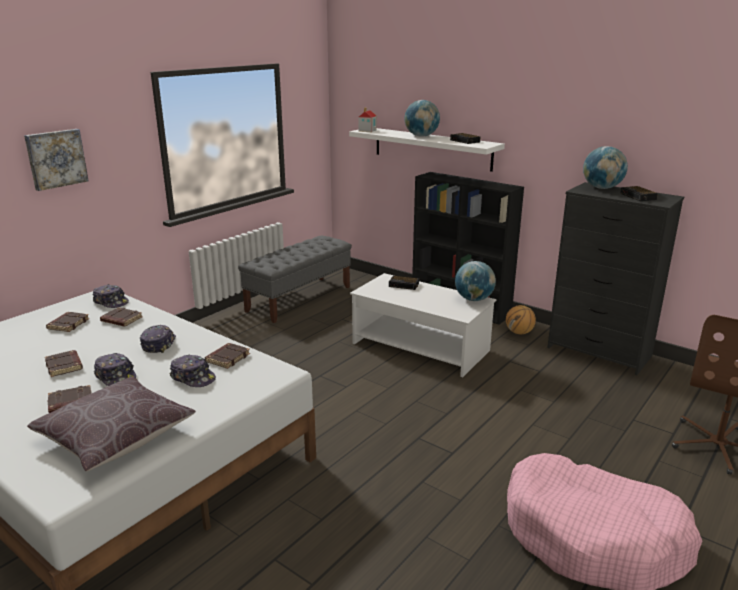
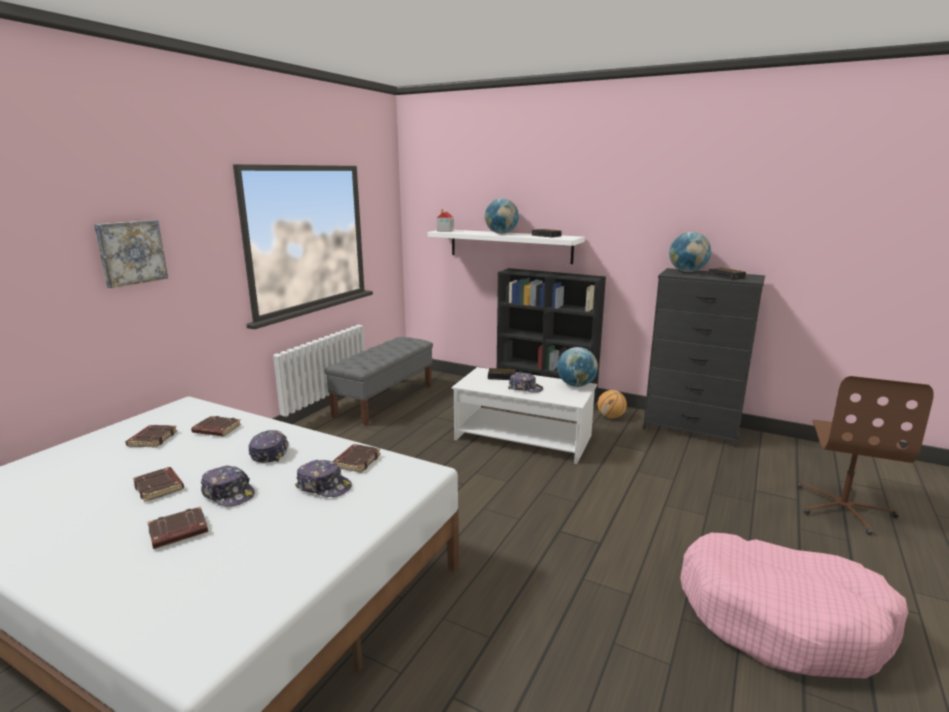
camera: 10 degrees left, 5 degrees down
(111, 302) = (198, 411): cap -> cap (525, 388)
(116, 436) = (250, 568): brown pillow -> none

